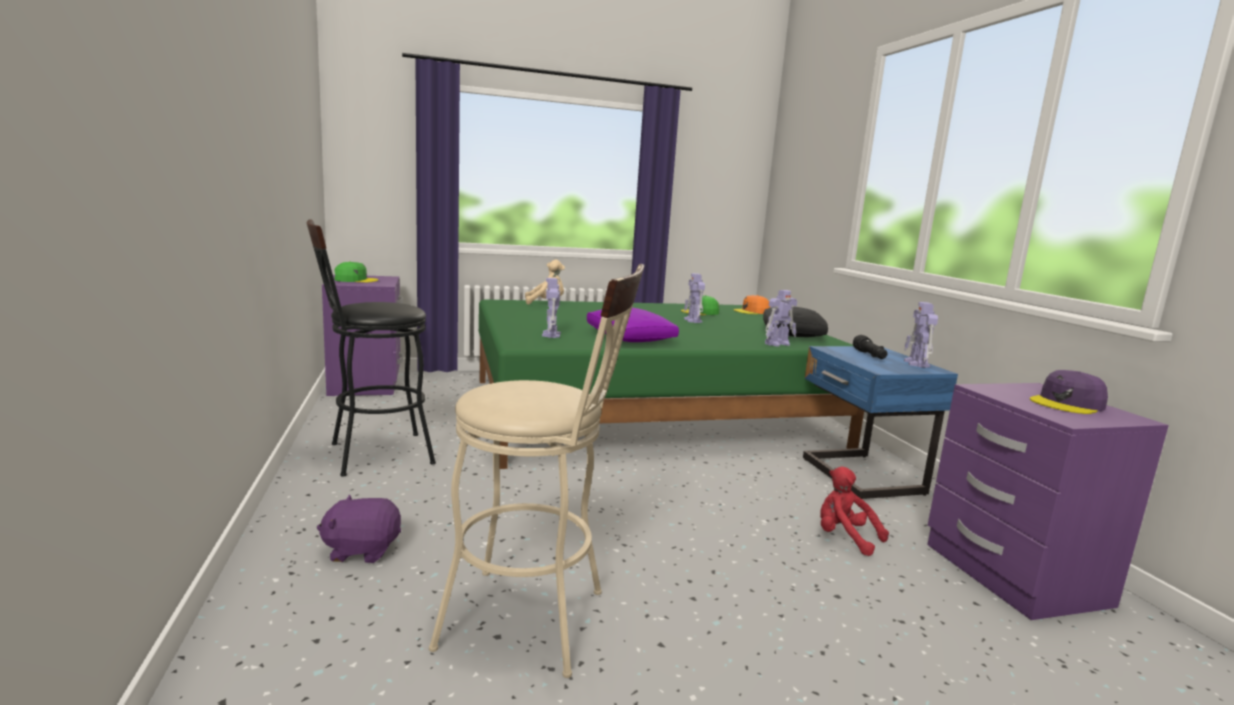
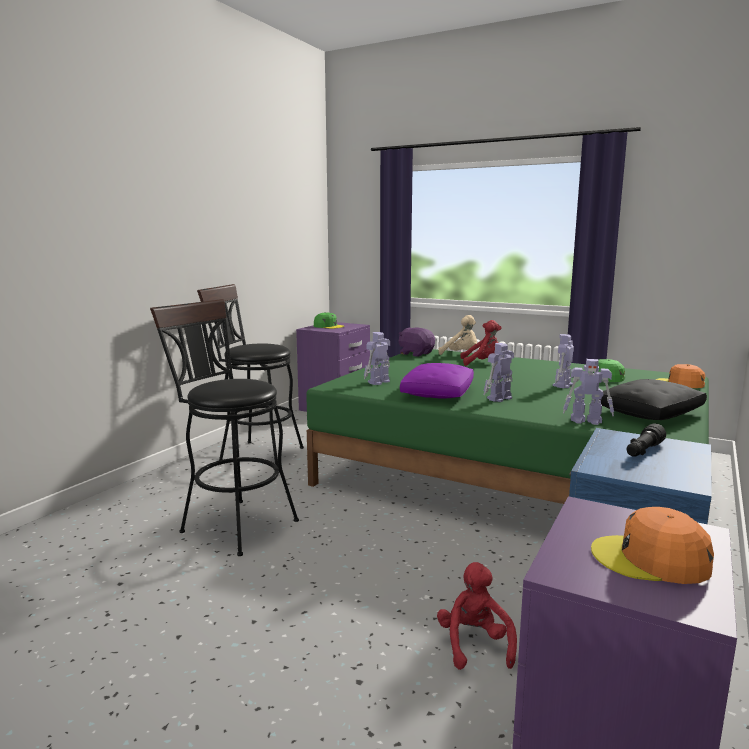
camera: 45 degrees right, 0 degrees up
(362, 550) = (153, 508): purple plush toy -> purple plush toy (416, 354)
(497, 529) = (233, 523): none -> black stool
(537, 621) = (150, 586): beige stool -> none
(585, 308) = (482, 363): none -> red plush toy
(917, 364) = (684, 472): toy robot -> toy robot (499, 398)
(1067, 404) = (651, 559): purple cap -> orange cap

